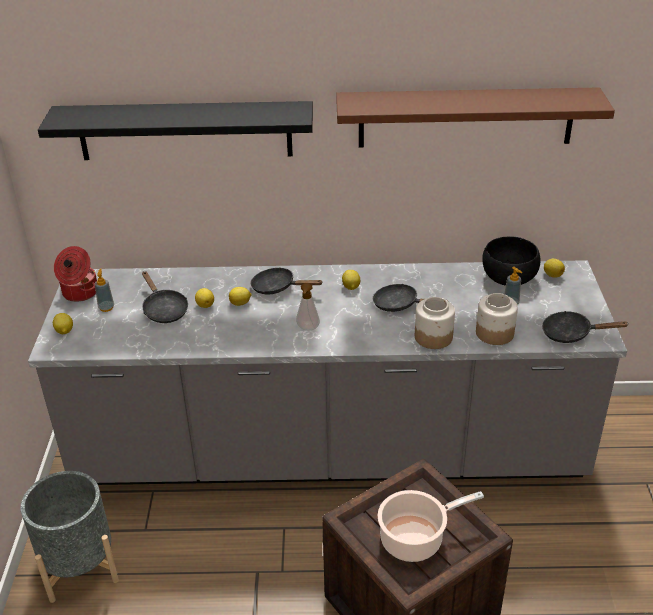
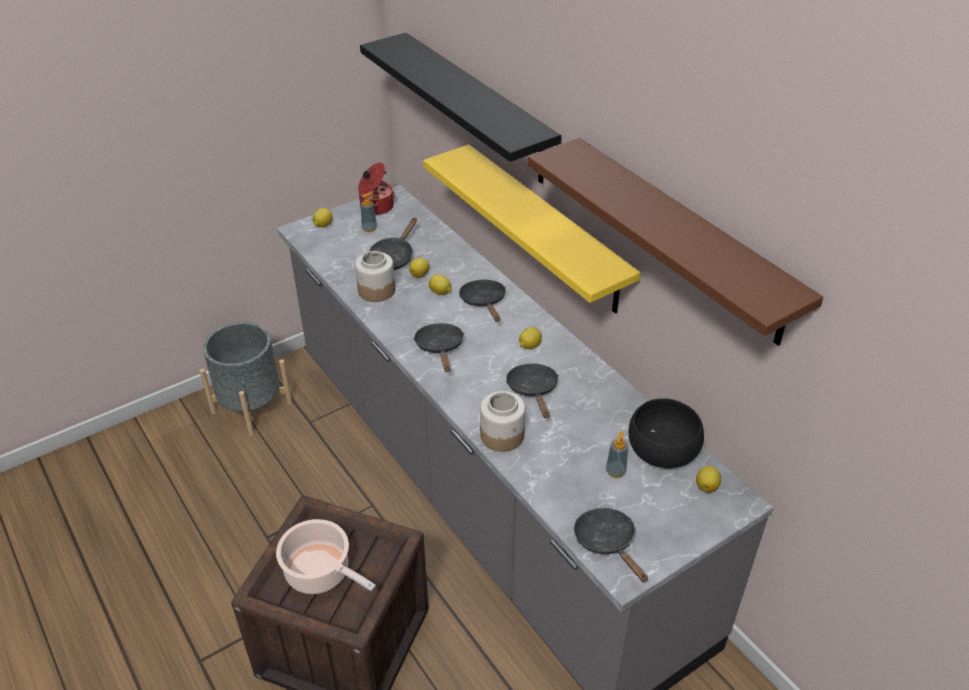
camera: 55 degrees right, 5 degrees up
(301, 194) = (545, 228): none -> yellow shelf
(307, 329) = (440, 348): soap dispenser -> black frying pan
(494, 333) = (549, 478): jar -> jar (376, 290)

